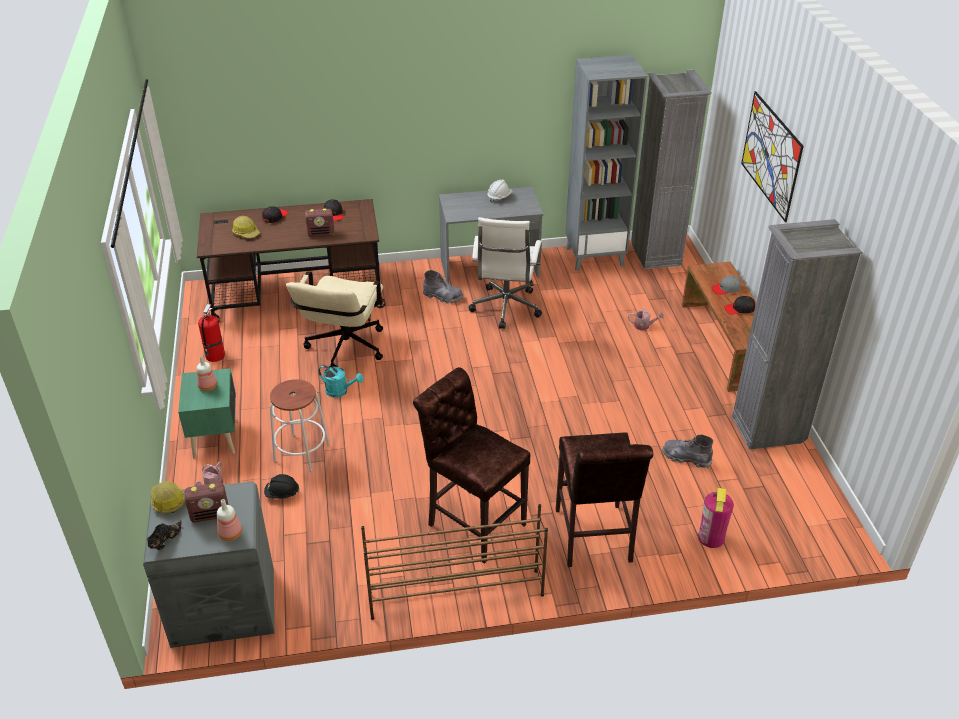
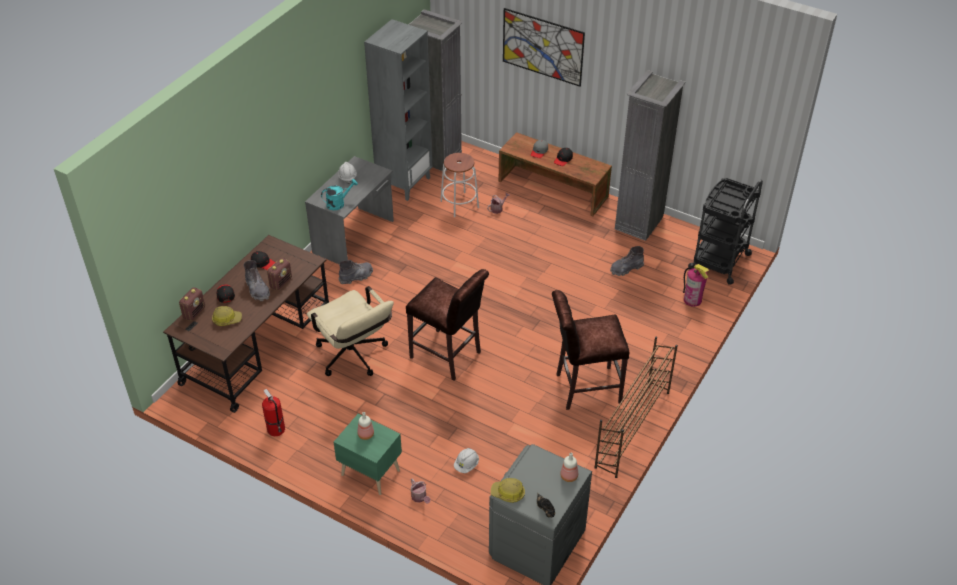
camera: 50 degrees left, 5 degrees up
(210, 515) = (542, 478): radio -> radio (194, 312)
(282, 494) = (466, 465): black hard hat -> white hard hat
(299, 228) = (257, 289): none -> grey boot
(301, 452) = (437, 435): white stool -> white stool (459, 204)
(340, 391) = (396, 383): turquoise watering can -> turquoise watering can (338, 203)
(505, 309) = (407, 256): white office chair -> none
(593, 539) = (648, 346): brown stool -> brown stool (448, 357)
(803, 527) = (719, 261): none -> black cart

